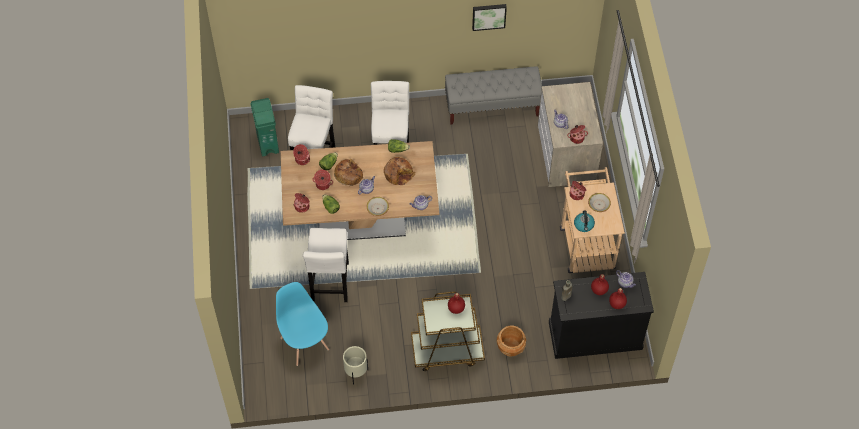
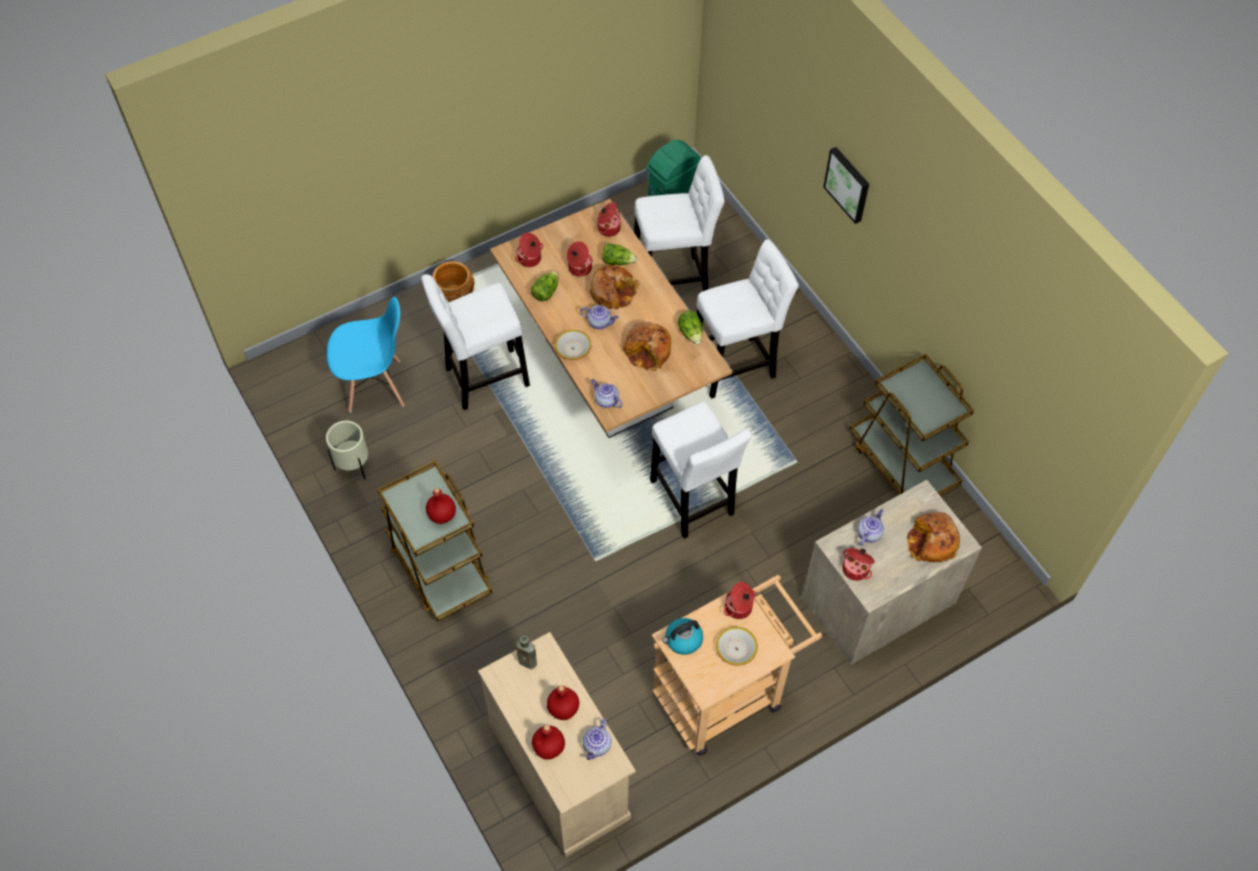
camera: 65 degrees right, 0 degrees up
(304, 343) = (375, 386): blue chair -> blue chair turned 45 degrees clockwise
(467, 212) = (693, 502): none -> white stool
(489, 16) = (966, 321): picture -> picture (848, 184)
(492, 107) = (902, 463): grey bench -> brown cart
(510, 347) = (482, 653): brown planter -> brown planter (454, 297)
(577, 100) = (931, 542): none -> bread
(595, 335) = (559, 771): black cabinet -> beige cabinet

